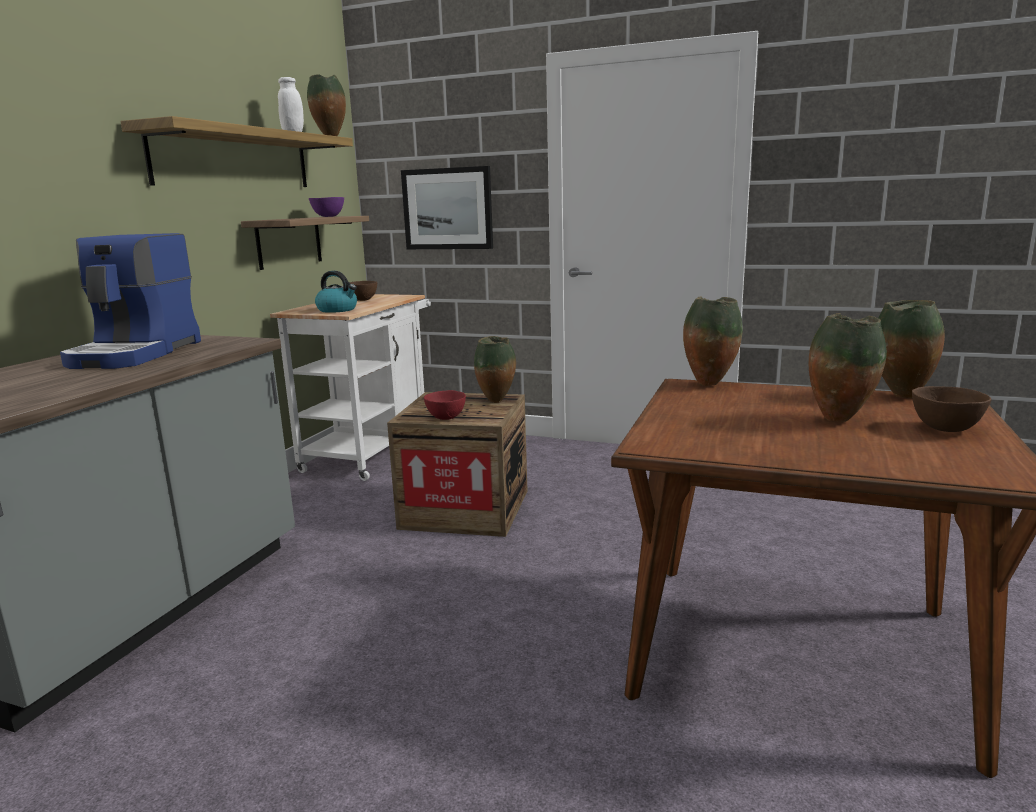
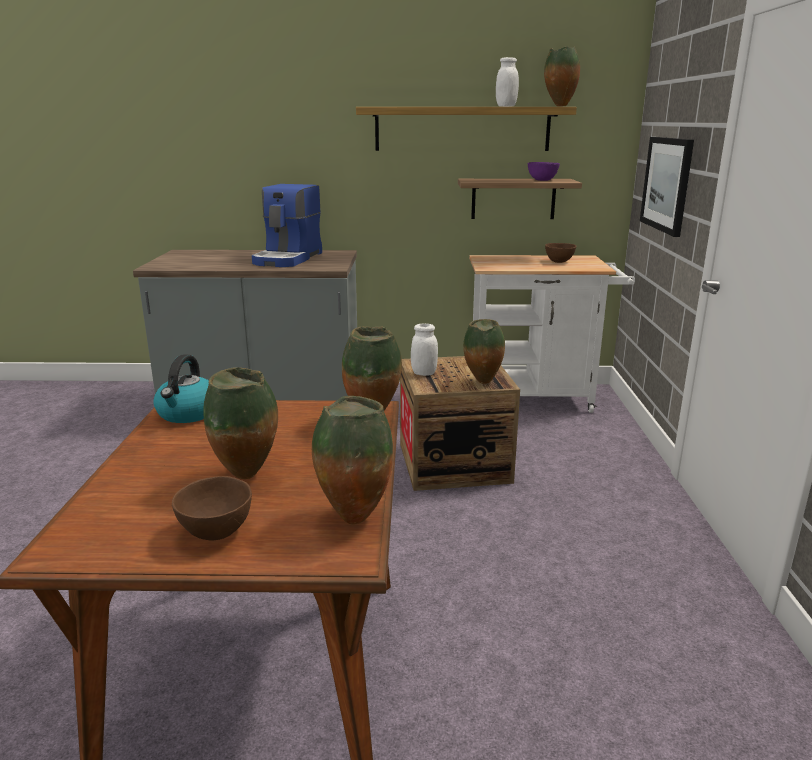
camera: 70 degrees right, 5 degrees up
(137, 354) = (289, 258): coffee machine -> coffee machine turned 60 degrees counterclockwise
(338, 310) = (500, 264): kettle -> kettle (188, 413)
(446, 417) = (424, 373): red bowl -> white jar

